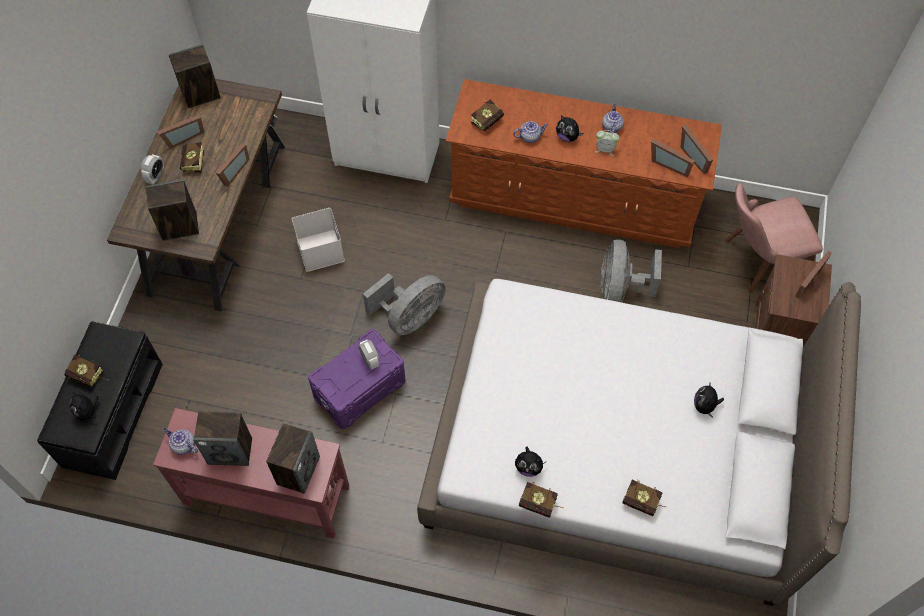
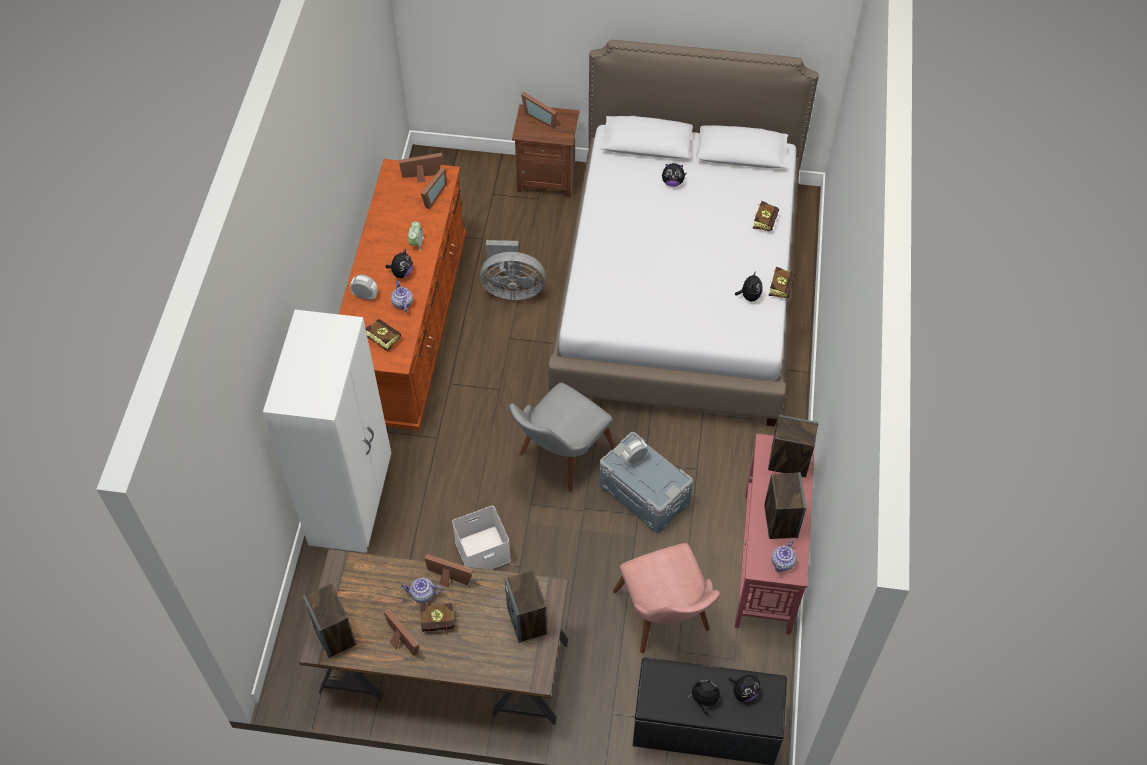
camera: 95 degrees left, 5 degrees down
(90, 377) = (704, 700): book -> plush toy
(155, 176) = (459, 660): alarm clock -> alarm clock (365, 296)
(359, 388) = (643, 494): purple storage box -> grey storage box
(410, 317) = (558, 458): grey fan -> grey chair
(611, 127) = (388, 239): teapot -> teapot (422, 594)
(696, 156) = (422, 177): picture frame -> picture frame turned 150 degrees counterclockwise
(756, 261) = (474, 190): pink chair -> pink chair (667, 620)

